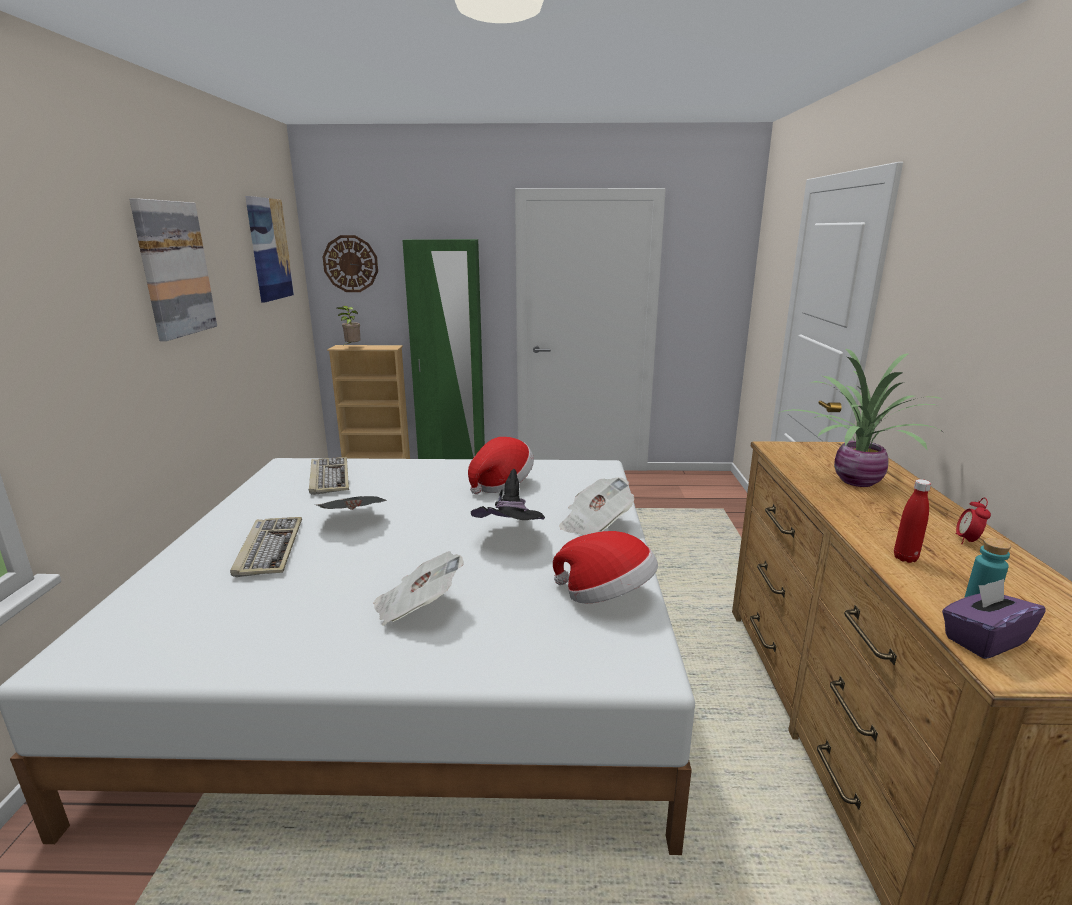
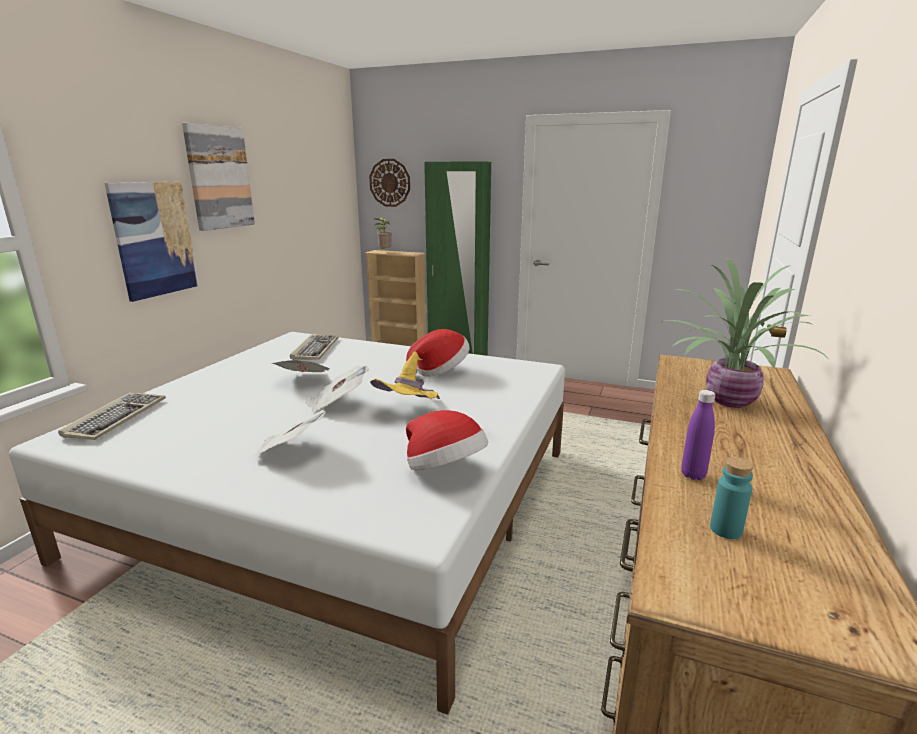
camera: 20 degrees right, 0 degrees up
(269, 249) = (318, 168): picture -> picture (154, 239)
(269, 548) = (231, 391): keyboard -> keyboard (116, 418)
(511, 538) = (409, 412): black hat -> yellow hat
(594, 524) = (489, 412): newspaper -> newspaper (337, 403)
(905, 558) = (693, 475): red bottle -> purple bottle
(967, 541) = (790, 472): alarm clock -> none
(983, 640) = (684, 562): purple tissue box -> none

